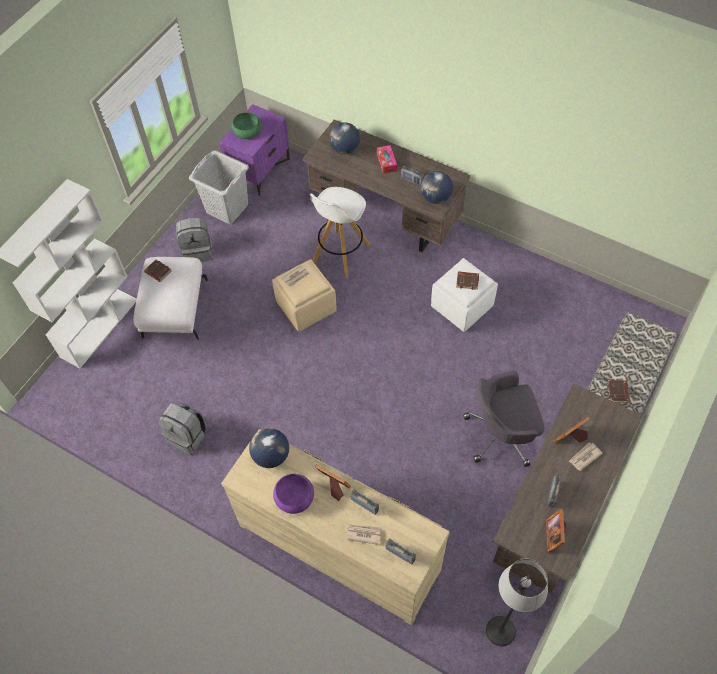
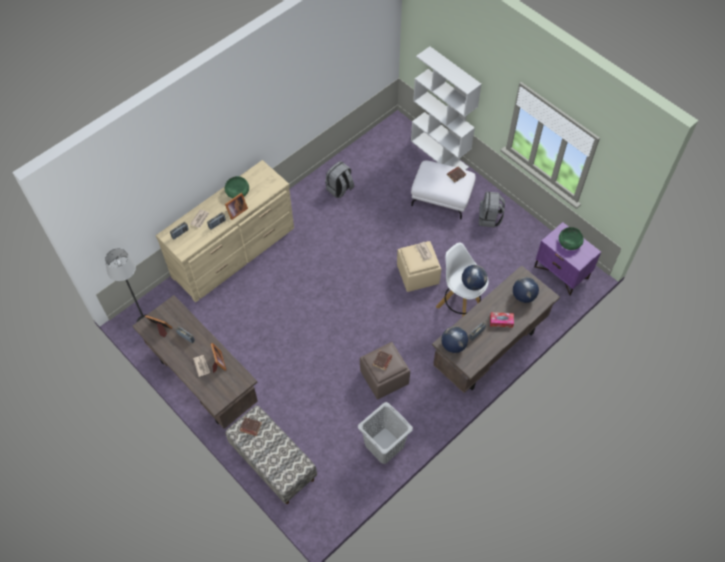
camera: 105 degrees right, 0 degrees up
(227, 208) = (526, 243): grey laundry basket -> grey laundry basket (384, 445)
(271, 456) = (268, 185): globe -> globe (473, 284)
(294, 497) = (237, 191): purple bowl -> green bowl
(462, 306) = (384, 378): white ottoman -> brown ottoman
(502, 434) = (269, 368): grey office chair -> none

